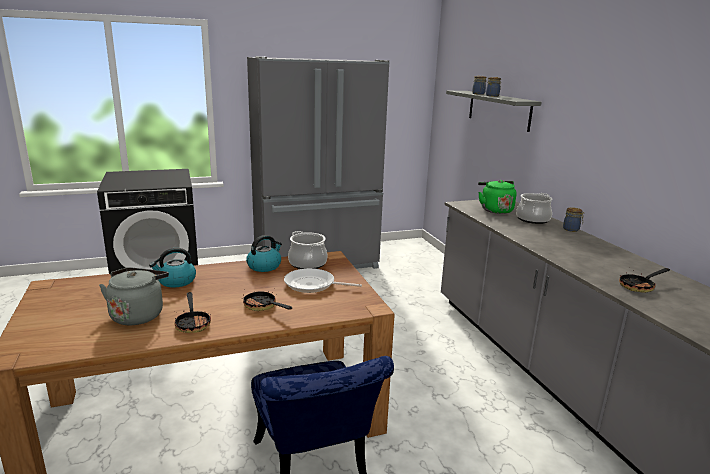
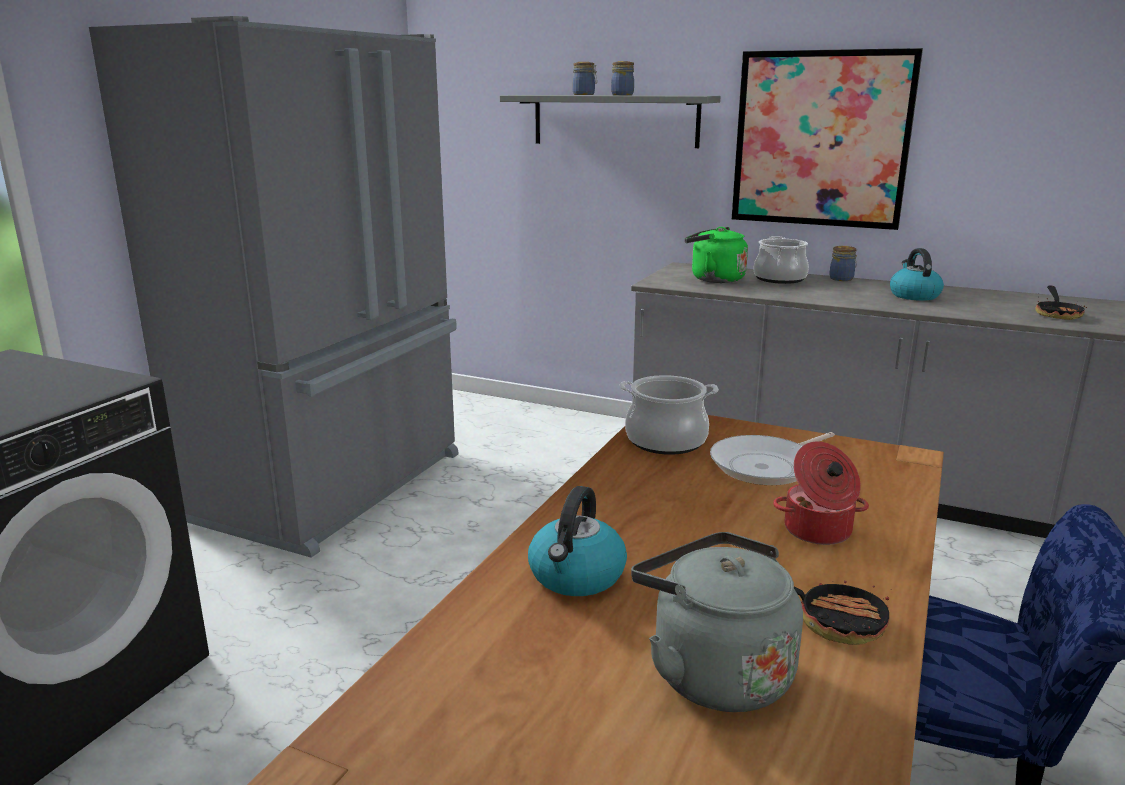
camera: 45 degrees left, 0 degrees up
(263, 307) = (818, 531): frying pan -> cooking pot
(264, 266) = (625, 474): kettle -> kettle (913, 295)
(583, 136) = (821, 139): none -> picture

